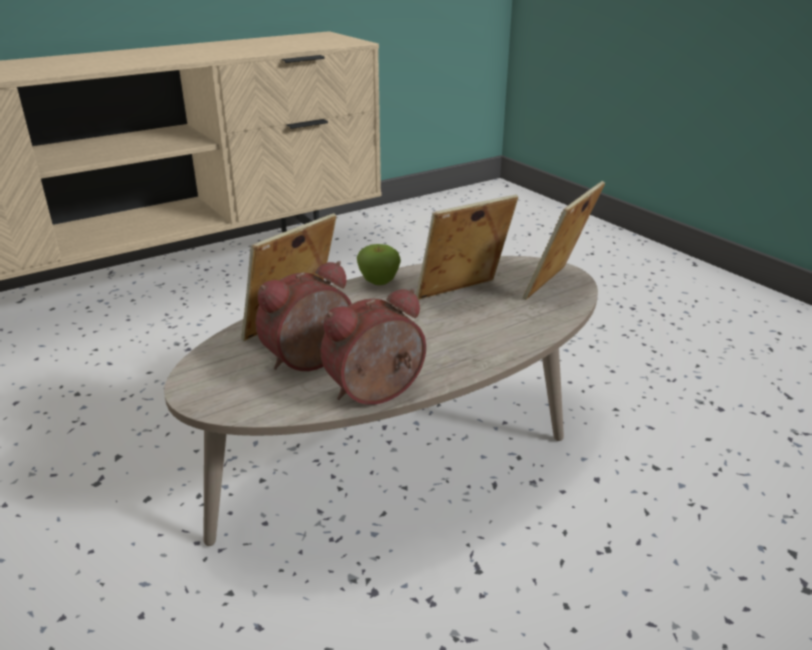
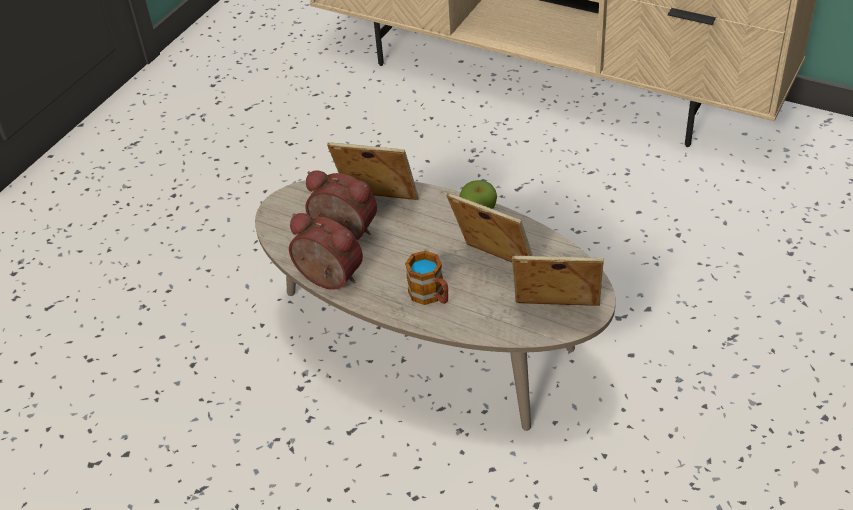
camera: 65 degrees right, 15 degrees up
(473, 338) = (431, 296): none -> mug

